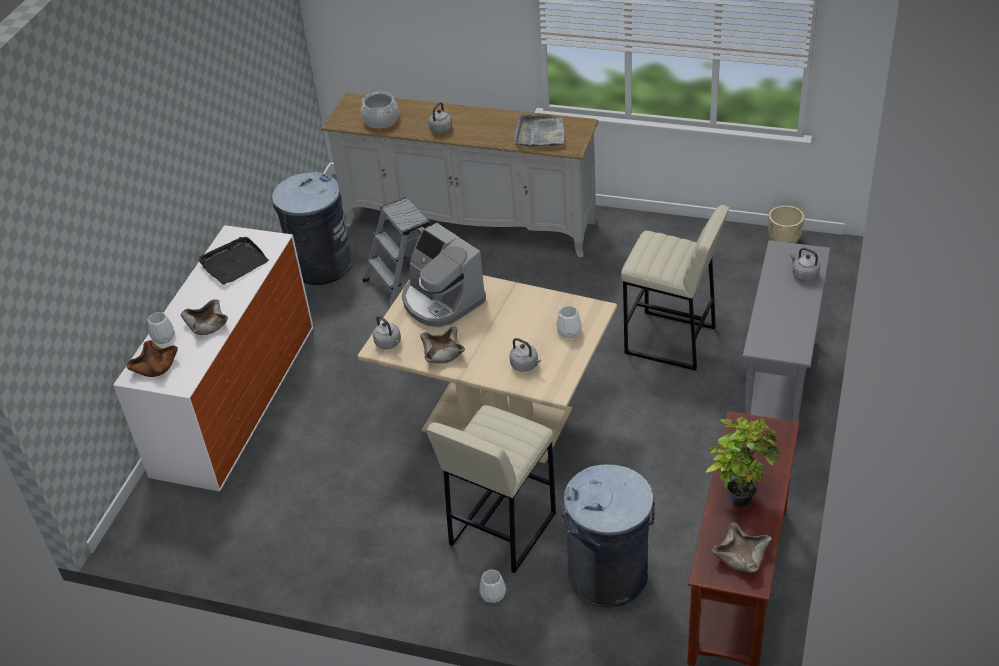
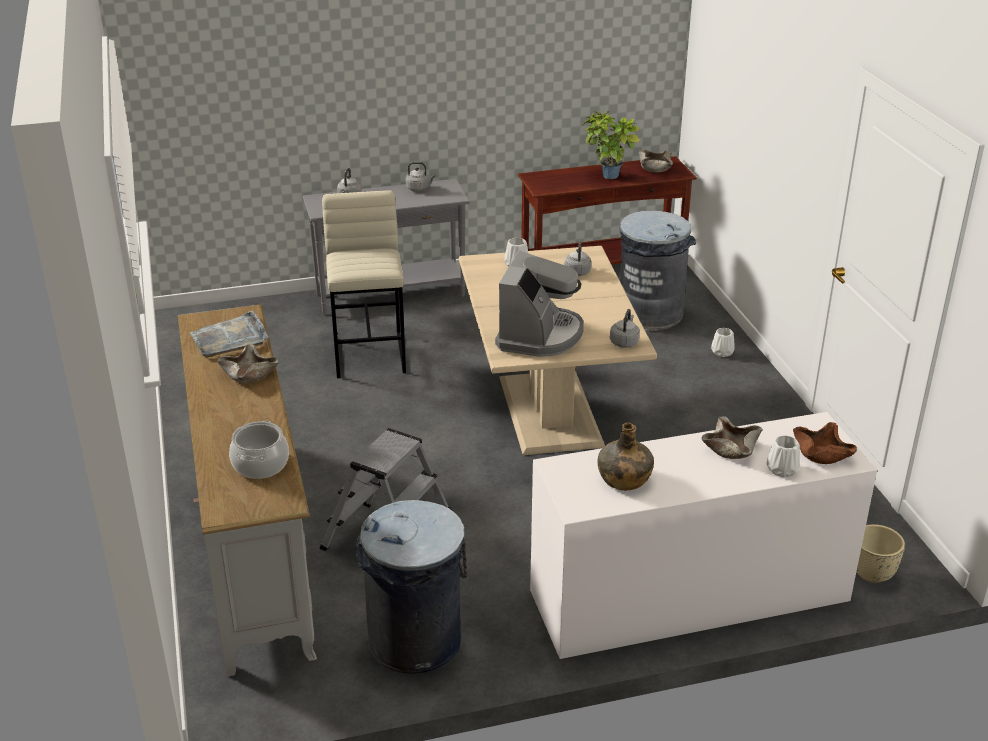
camera: 125 degrees left, 10 degrees down
(233, 263) = (623, 479): black tray -> green bottle
(440, 130) = (259, 408): grey kettle -> grey kettle (419, 188)
(442, 353) = (606, 312): beige bowl -> beige bowl (250, 374)
(501, 531) = (663, 368): beige stool -> none
(783, 241) = (179, 334): beige planter -> beige planter (871, 575)

